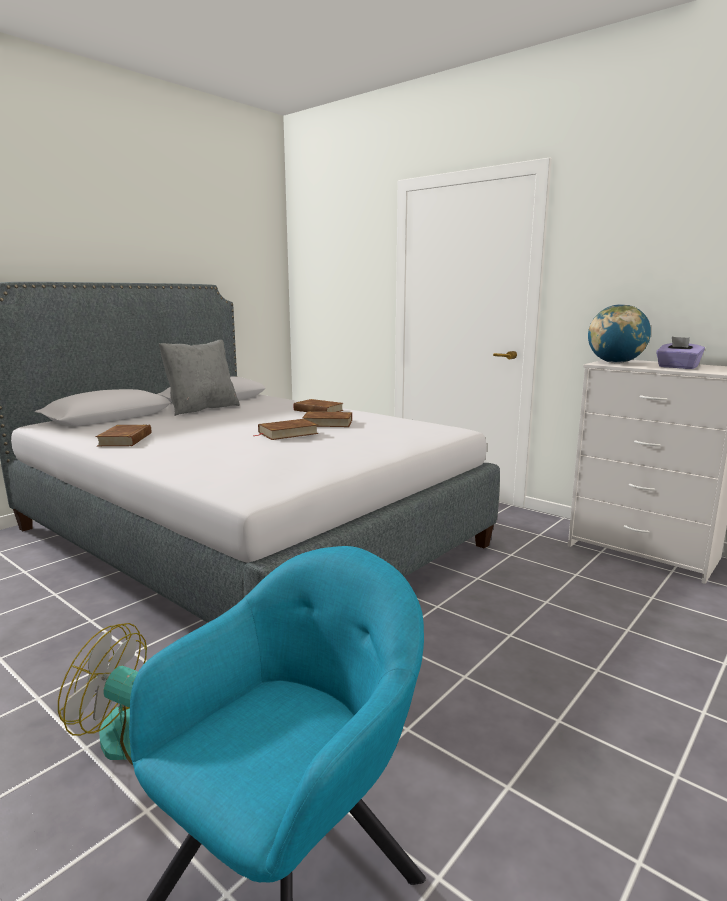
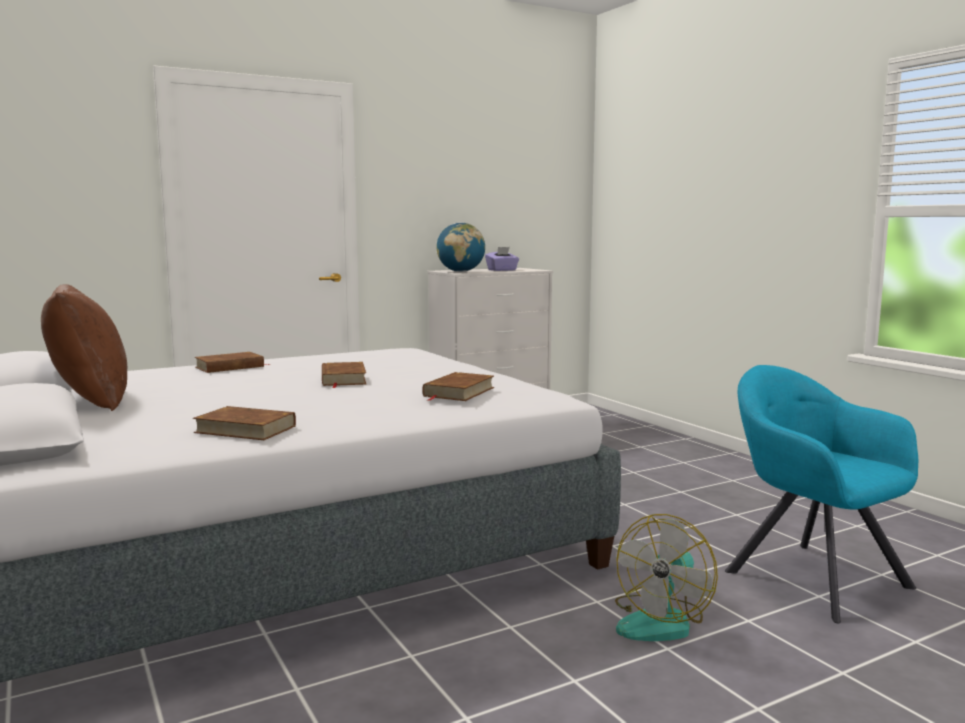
camera: 70 degrees left, 5 degrees down
(202, 409) = (90, 400): grey pillow -> brown pillow
(327, 423) = (309, 369): brown book -> brown book (458, 392)

